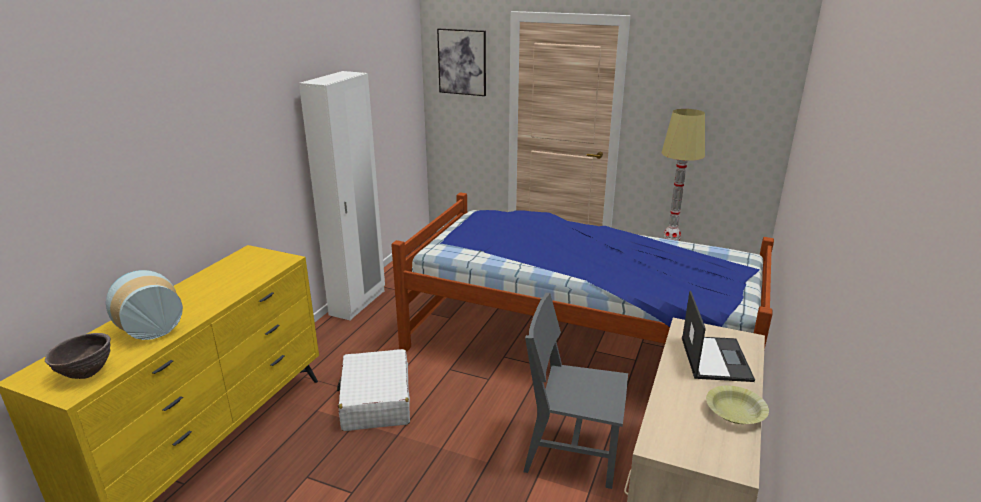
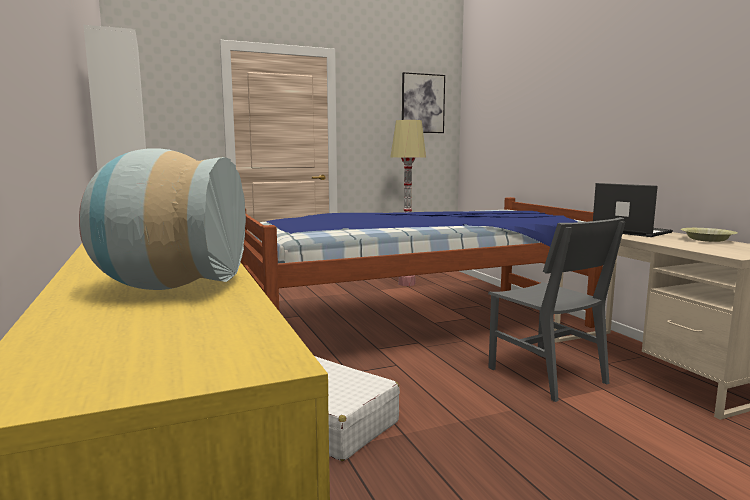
camera: 45 degrees left, 15 degrees down
(86, 374) = (207, 338): brown bowl -> none
(462, 62) = (164, 92): picture -> picture (422, 103)
(572, 453) = (546, 375): grey chair -> grey chair turned 90 degrees counterclockwise

